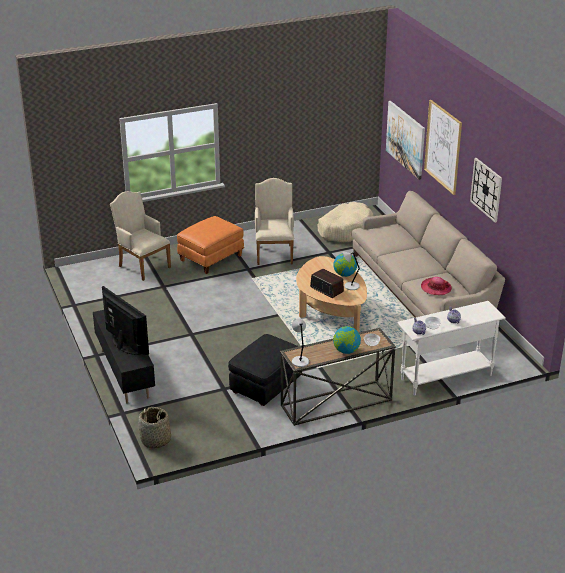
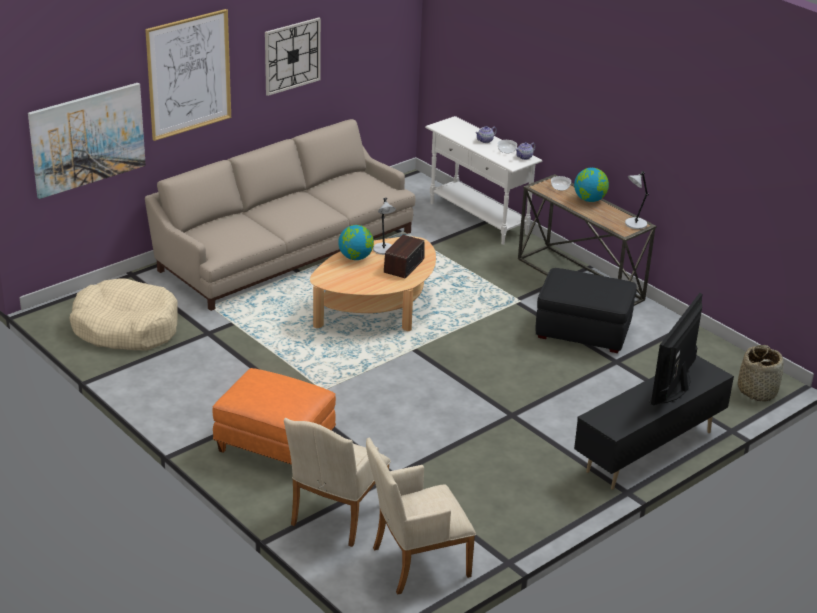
camera: 110 degrees left, 0 degrees up
(274, 253) = (231, 383): beige armchair -> beige armchair (414, 563)
(436, 288) = (360, 189): hat -> none

